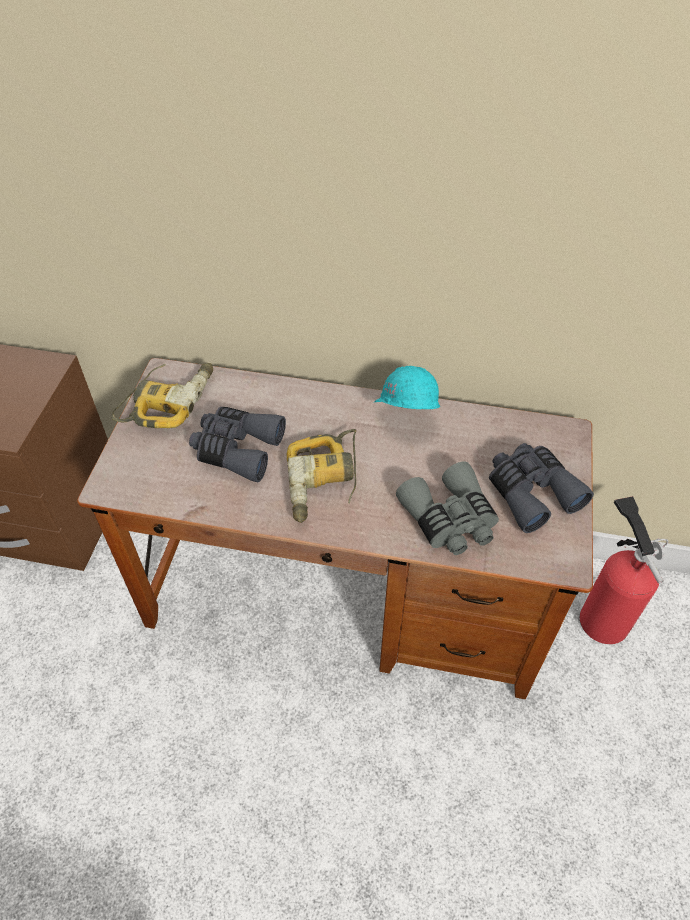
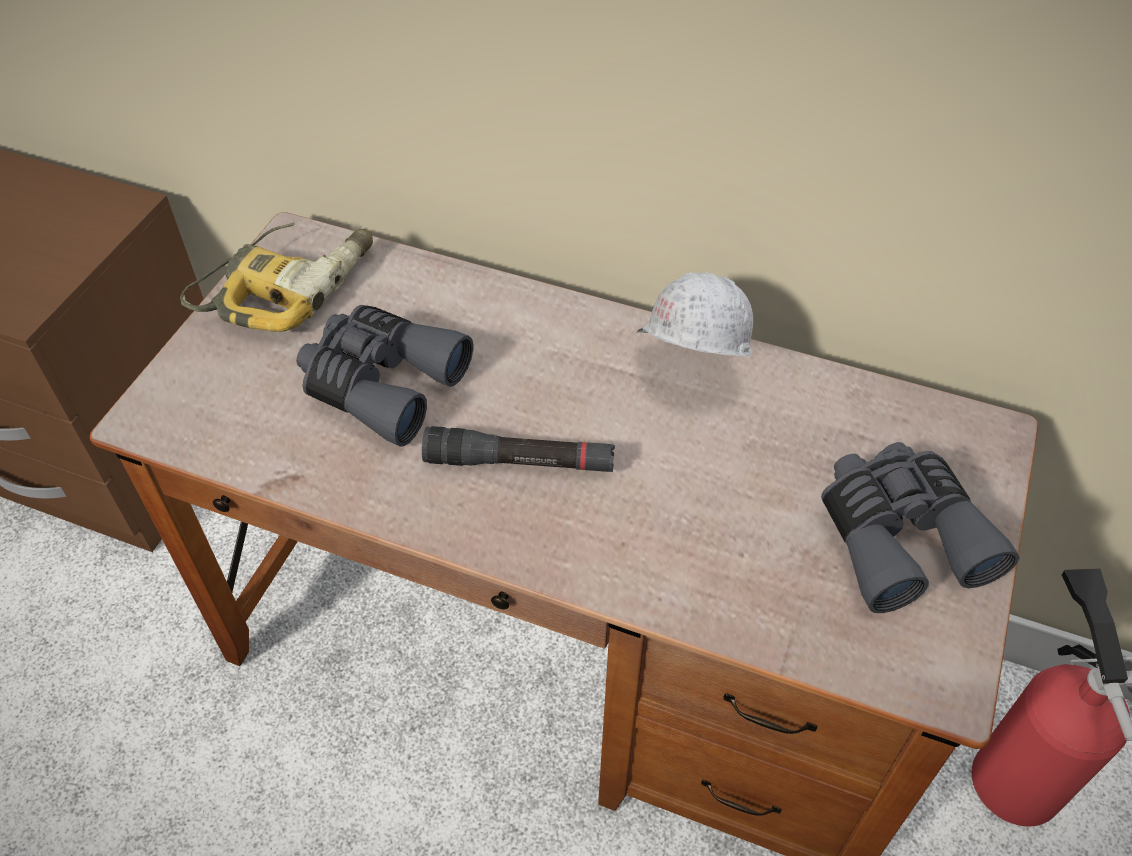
camera: 10 degrees right, 0 degrees up
(324, 482) = (519, 462): power drill -> black flashlight
(404, 420) = (688, 371): turquoise hard hat -> white hard hat
(450, 520) = (735, 565): grey binoculars -> none

